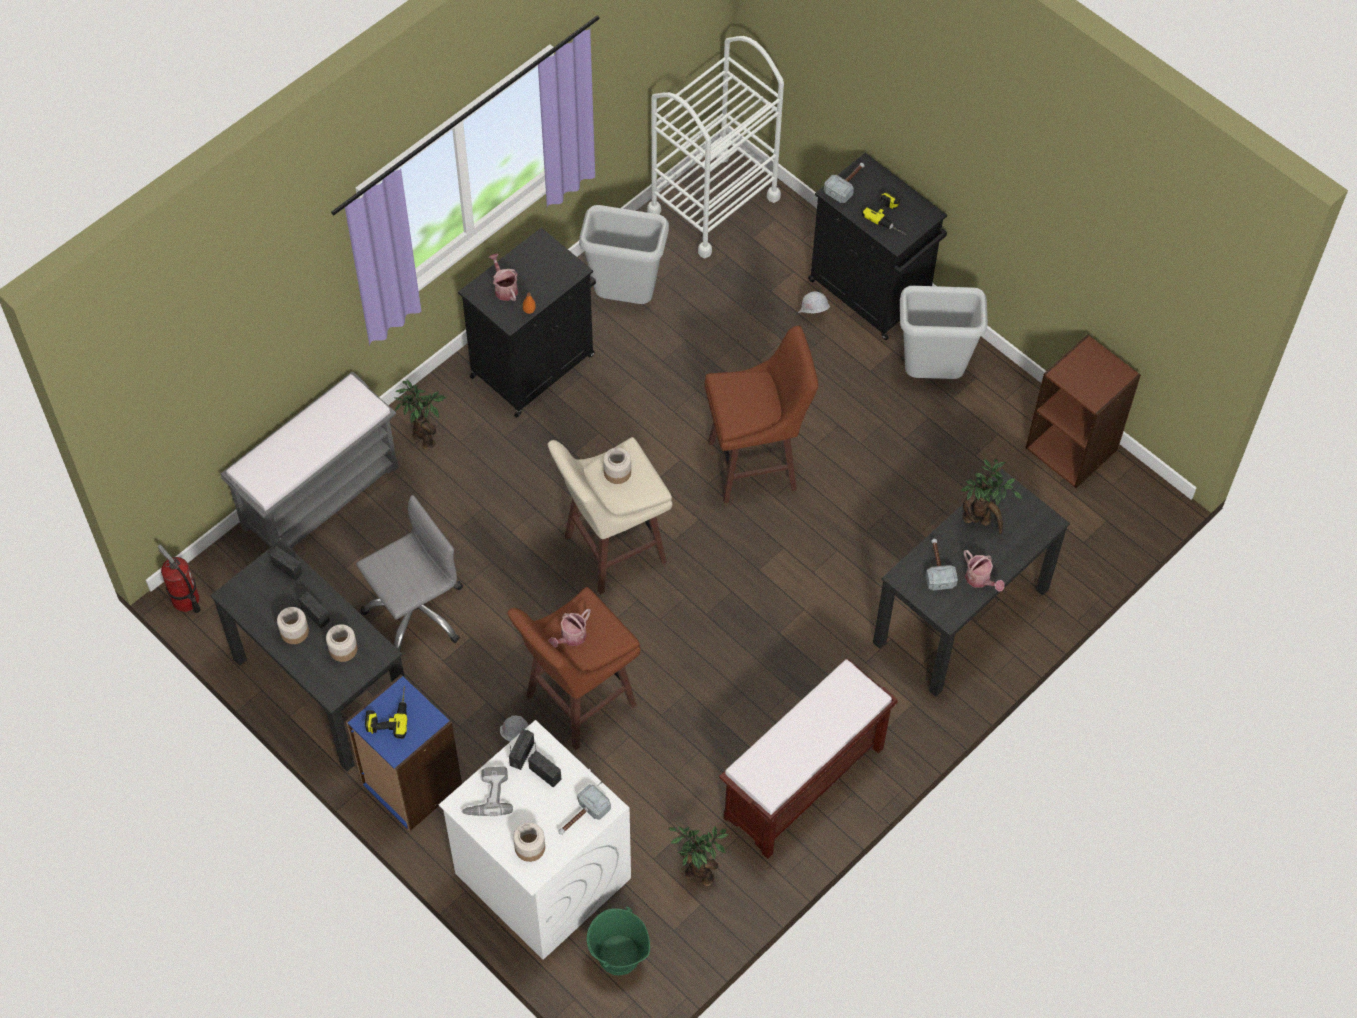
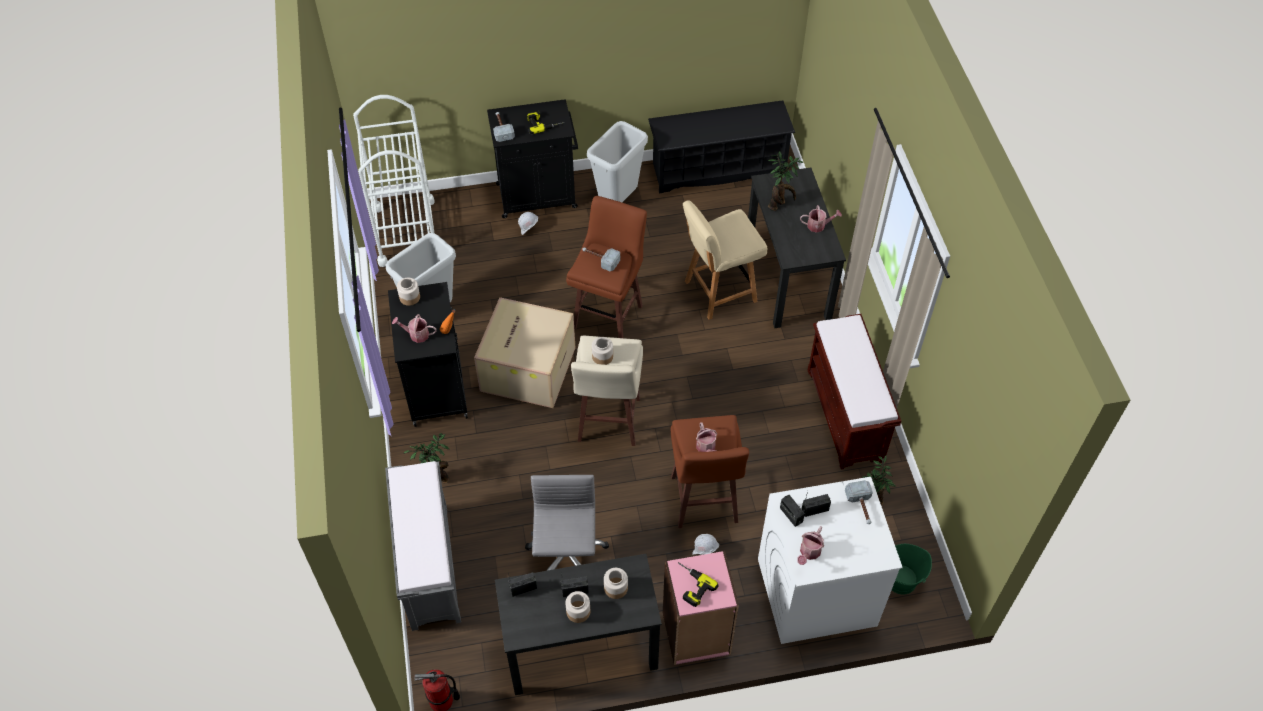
camera: 55 degrees left, 5 degrees down
(410, 785) = (696, 634): blue bookcase -> pink bookcase
(486, 795) = (809, 553): power drill -> watering can
(530, 847) = (865, 548): jar -> jar (410, 297)
(623, 431) = (527, 368): none -> cardboard box
(880, 555) = (718, 292): none -> beige chair
(937, 567) = (795, 239): hammer -> hammer (600, 259)
(1072, 448) = (718, 169): brown bookcase -> black shoe rack

